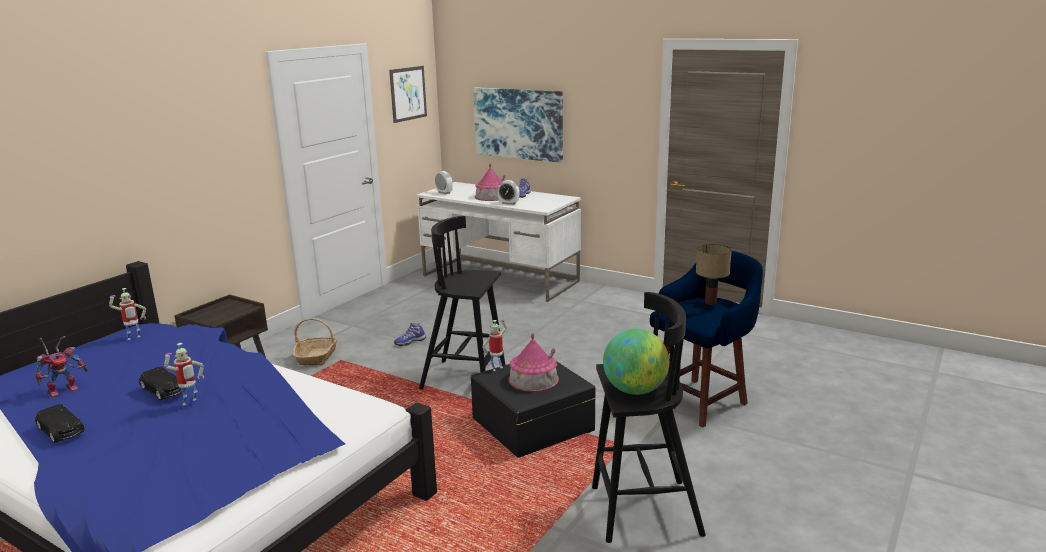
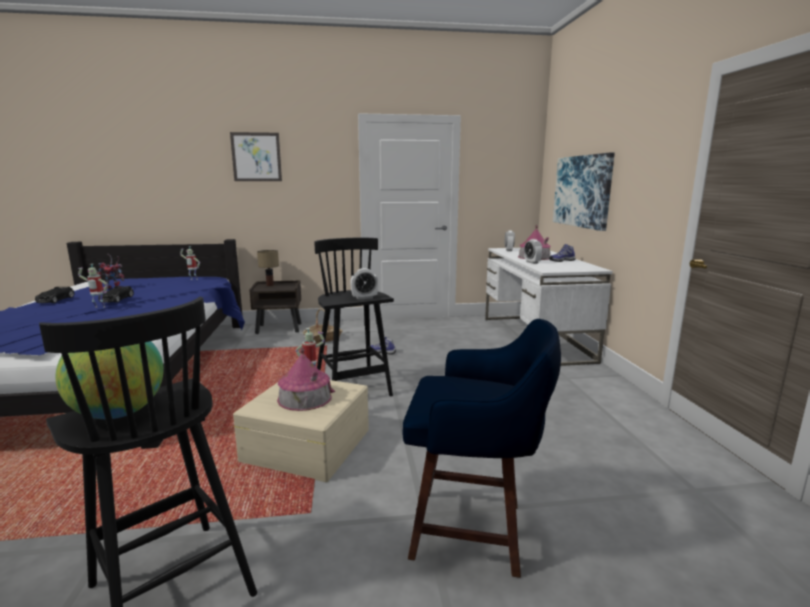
camera: 50 degrees right, 5 degrees down
(408, 93) = (504, 163): picture -> picture (256, 157)
(480, 279) = (364, 298): none -> alarm clock
(531, 424) = (306, 444): black storage box -> beige storage box
(711, 303) = (497, 393): table lamp -> table lamp (270, 285)

